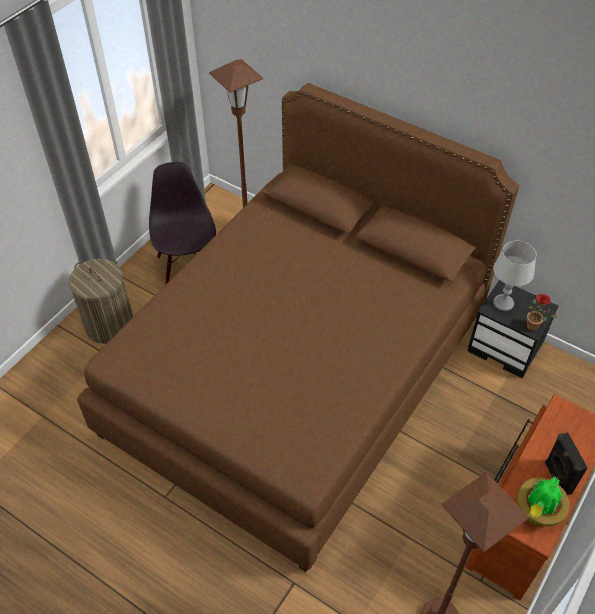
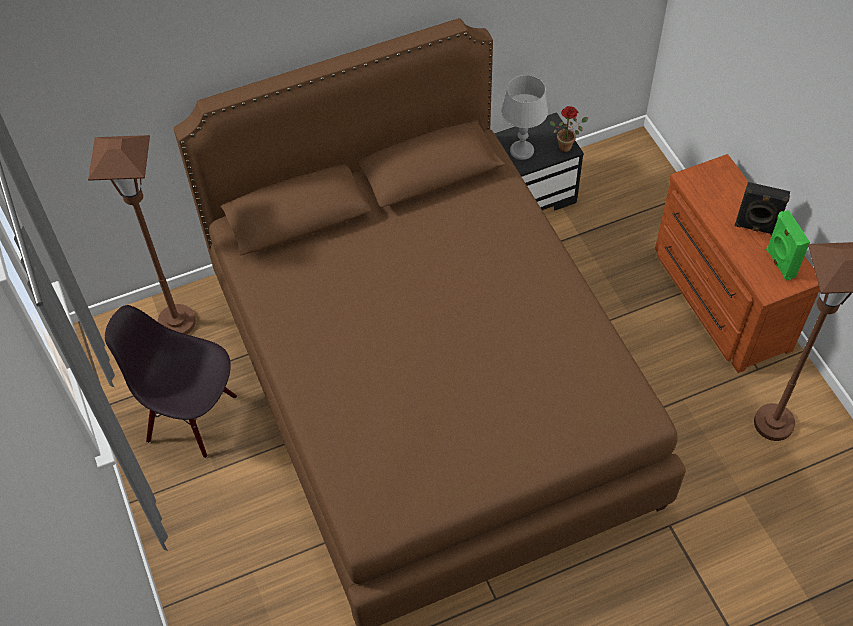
camera: 55 degrees left, 5 degrees up
(109, 325) = (211, 546): laundry basket -> none
(536, 512) = (779, 263): potted plant -> green speaker

